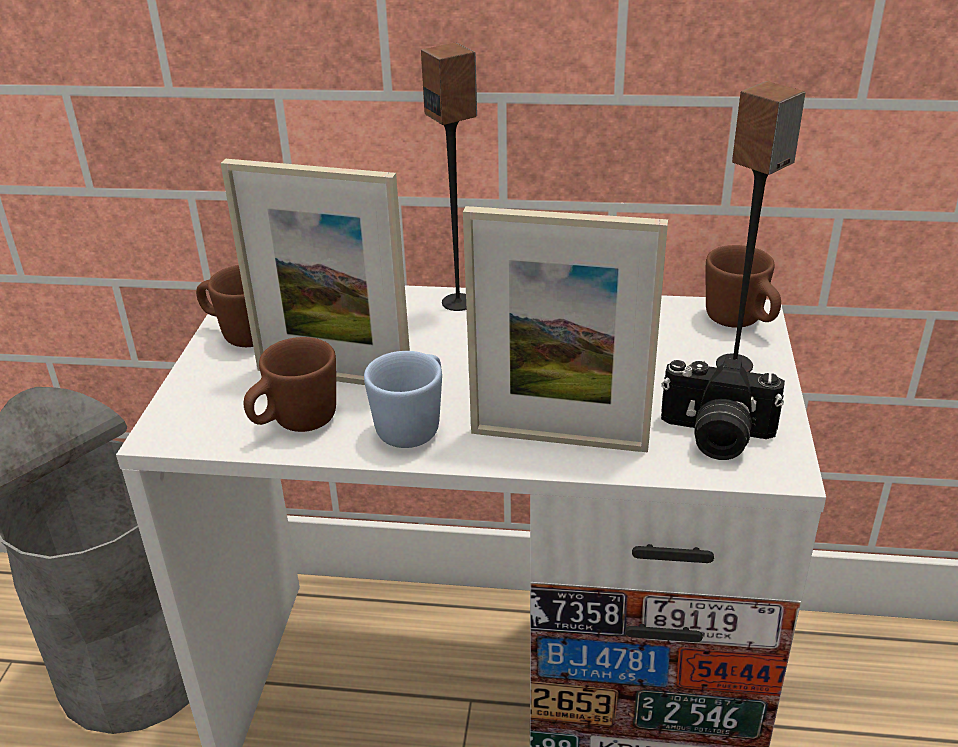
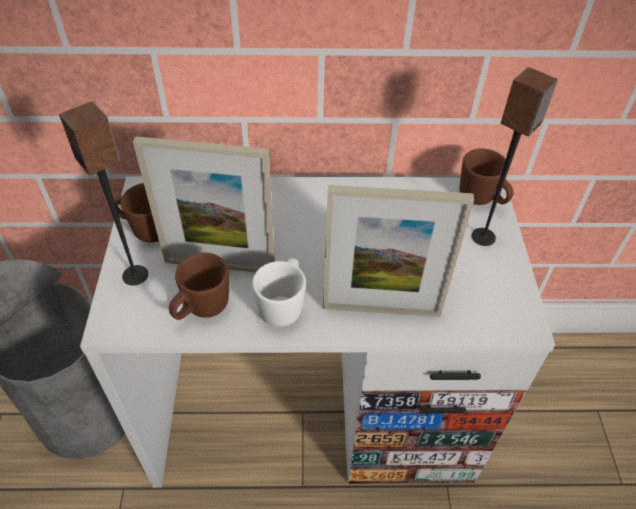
camera: 10 degrees left, 15 degrees up
(414, 426) = (283, 305): blue mug -> white mug
(458, 302) = (293, 191): speaker -> speaker (136, 275)
(715, 437) = (480, 300): camera -> none

